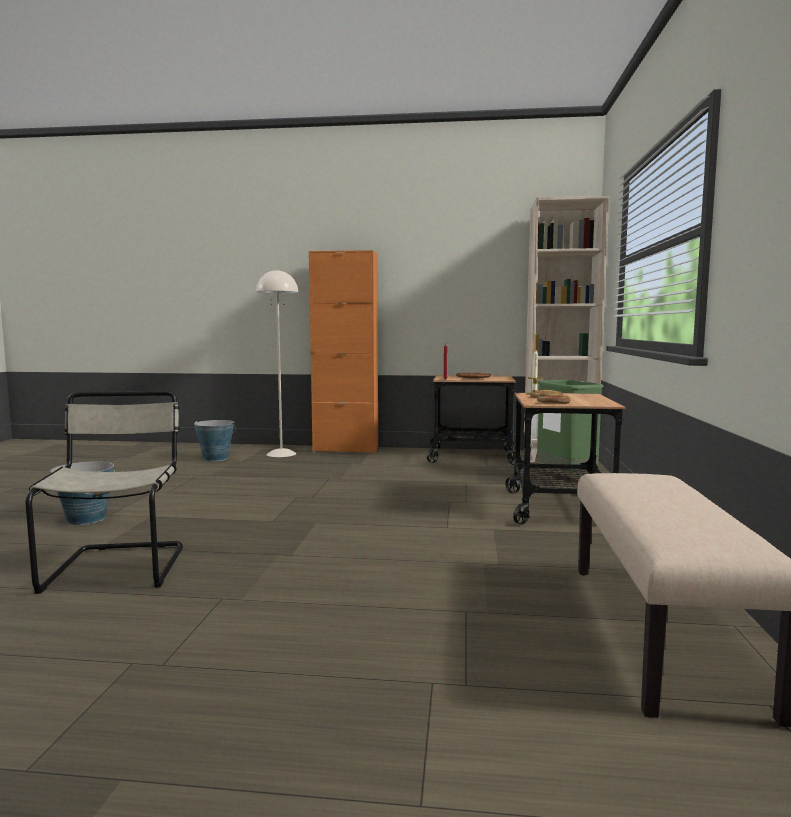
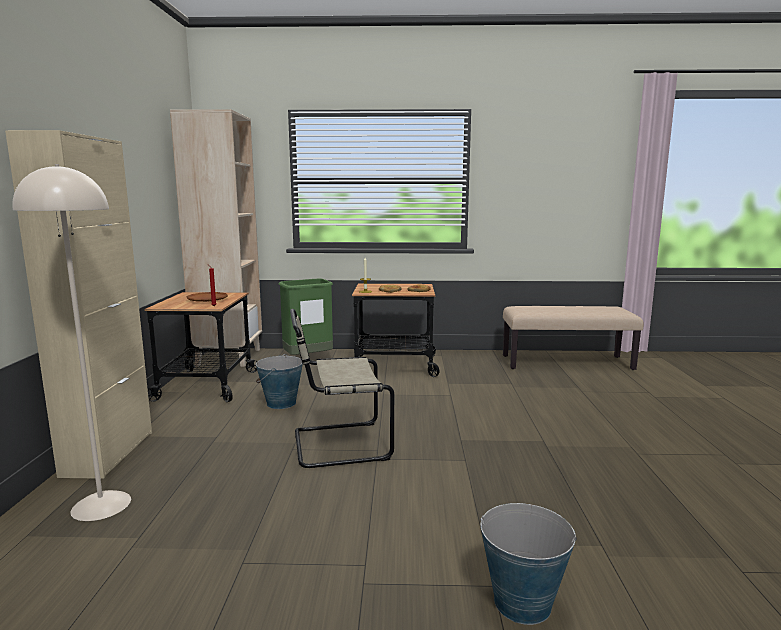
camera: 95 degrees left, 5 degrees up
(118, 566) = (634, 514): beige chair -> beige chair (337, 445)
(215, 458) = (92, 578): bucket -> bucket (281, 403)
(345, 449) = (108, 453): orange cabinet -> beige cabinet

